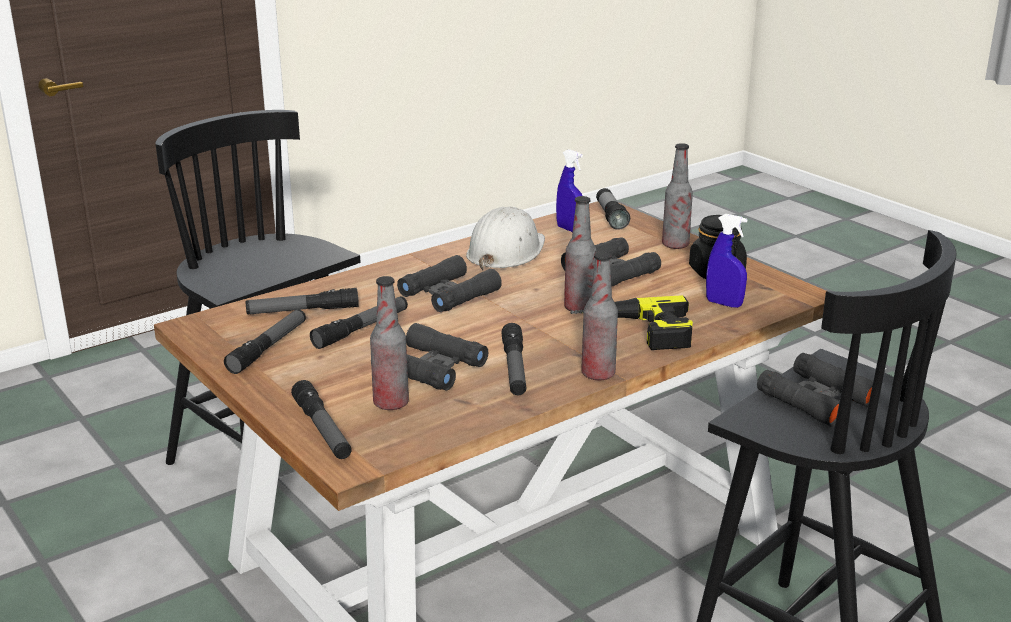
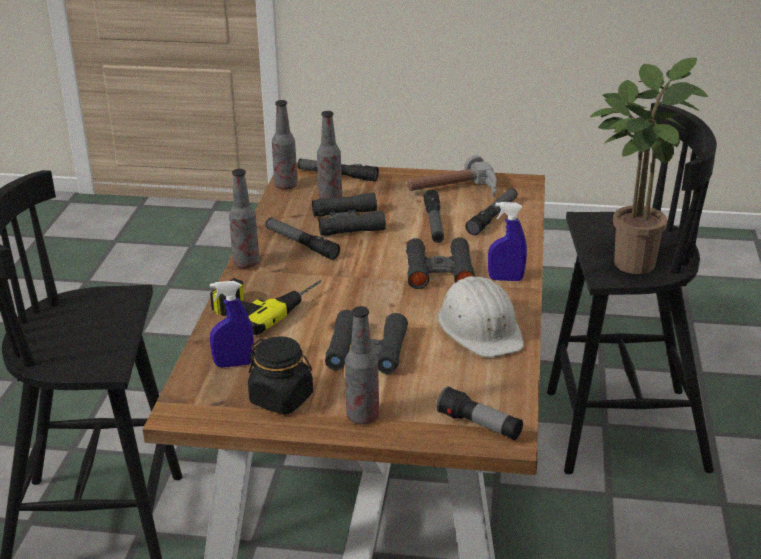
camera: 135 degrees right, 5 degrees up
(268, 348) = (454, 191): flashlight -> hammer
(285, 255) = (631, 260): none -> potted plant
(570, 229) = (482, 384): blue spray bottle -> blue spray bottle (505, 279)
(579, 308) = (333, 304): bottle -> bottle (286, 186)
(816, 399) = (94, 332): black binoculars -> none

